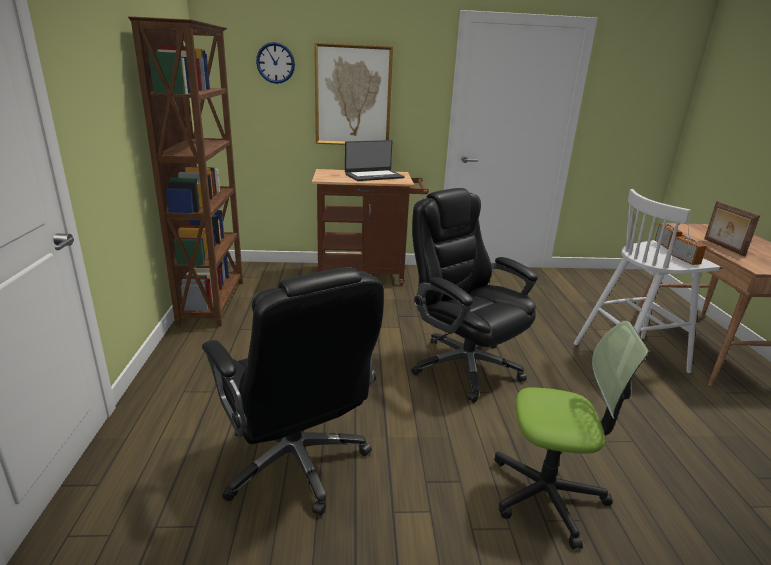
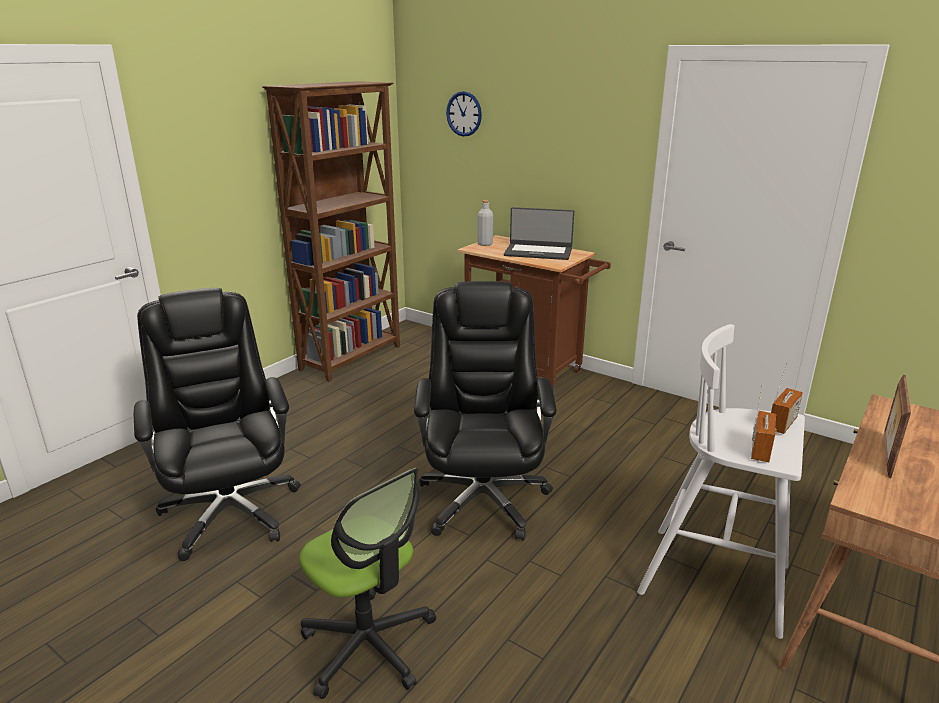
camera: 40 degrees right, 0 degrees up
(296, 462) = (230, 511): black office chair -> black office chair turned 150 degrees clockwise
(324, 175) = (485, 244): none -> grey bottle
(353, 96) = (538, 153): picture -> none

